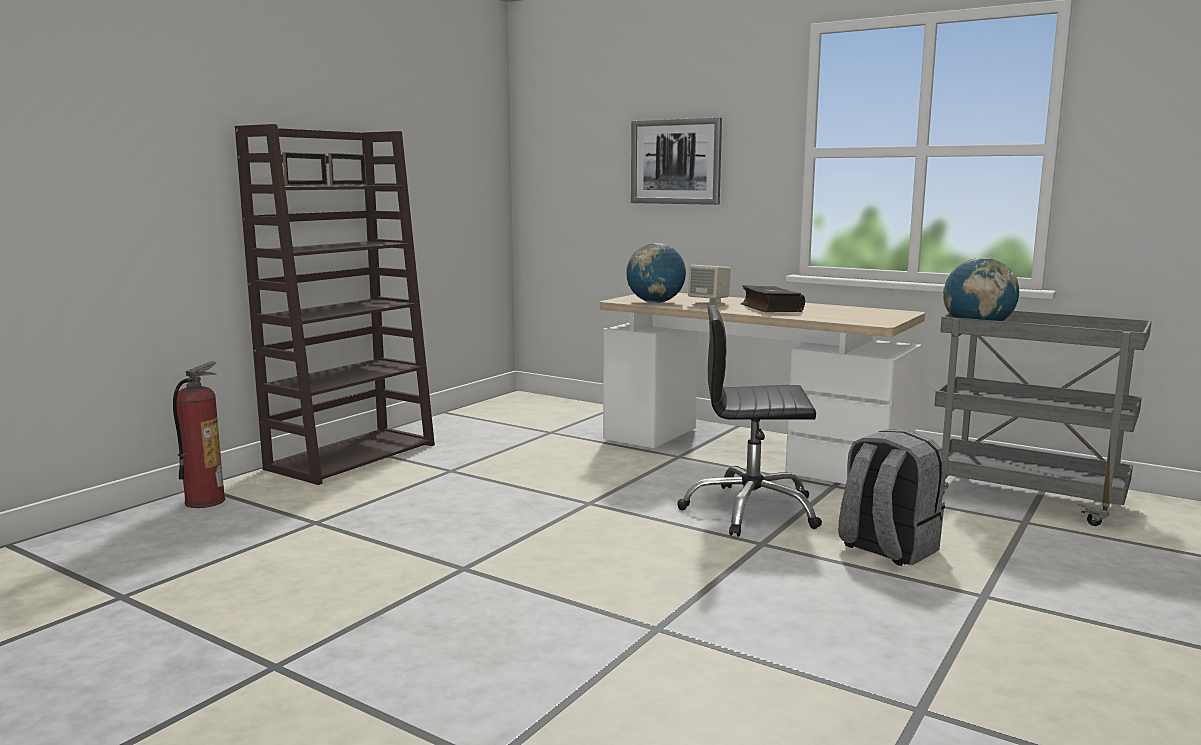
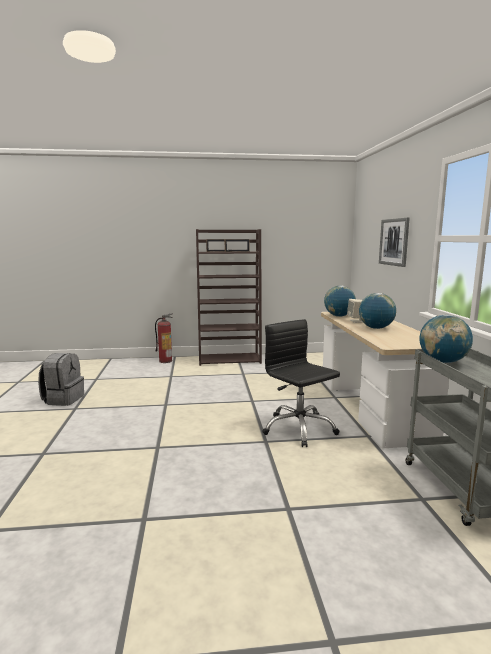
camera: 50 degrees right, 0 degrees up
(770, 308) = (376, 328): book -> globe
(886, 549) = (307, 469): grey backpack -> grey backpack (63, 399)

